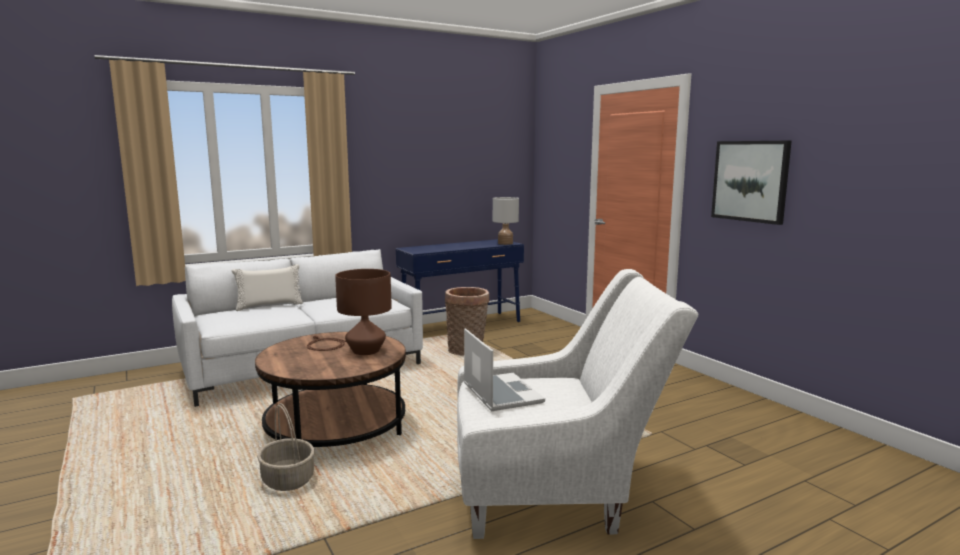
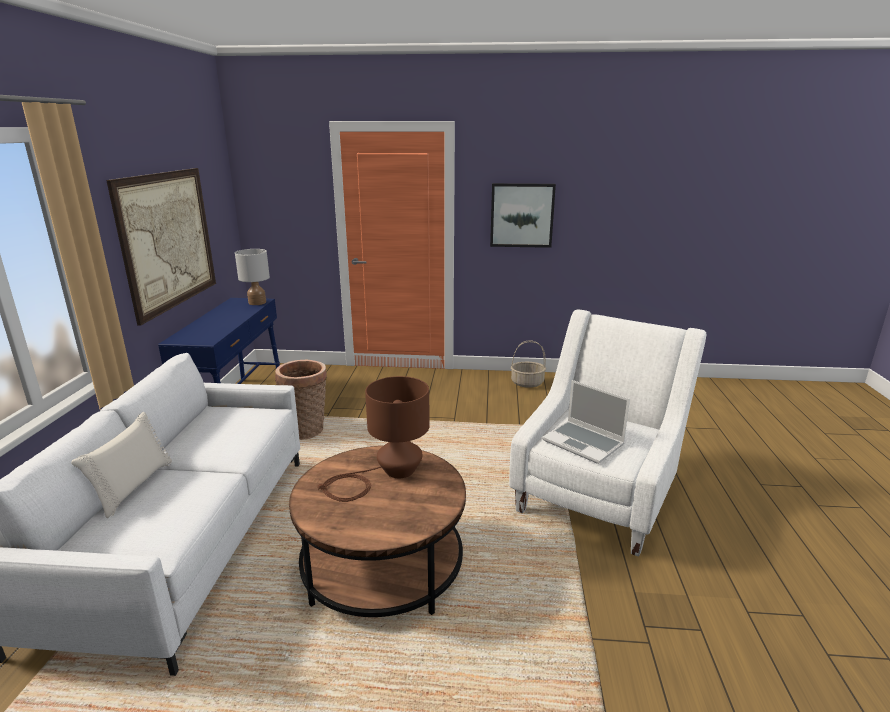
camera: 55 degrees left, 10 degrees up
(288, 480) = (467, 634): basket -> basket (527, 383)
(431, 176) = (168, 240): none -> picture
(500, 393) = (584, 443): laptop -> laptop turned 150 degrees counterclockwise

